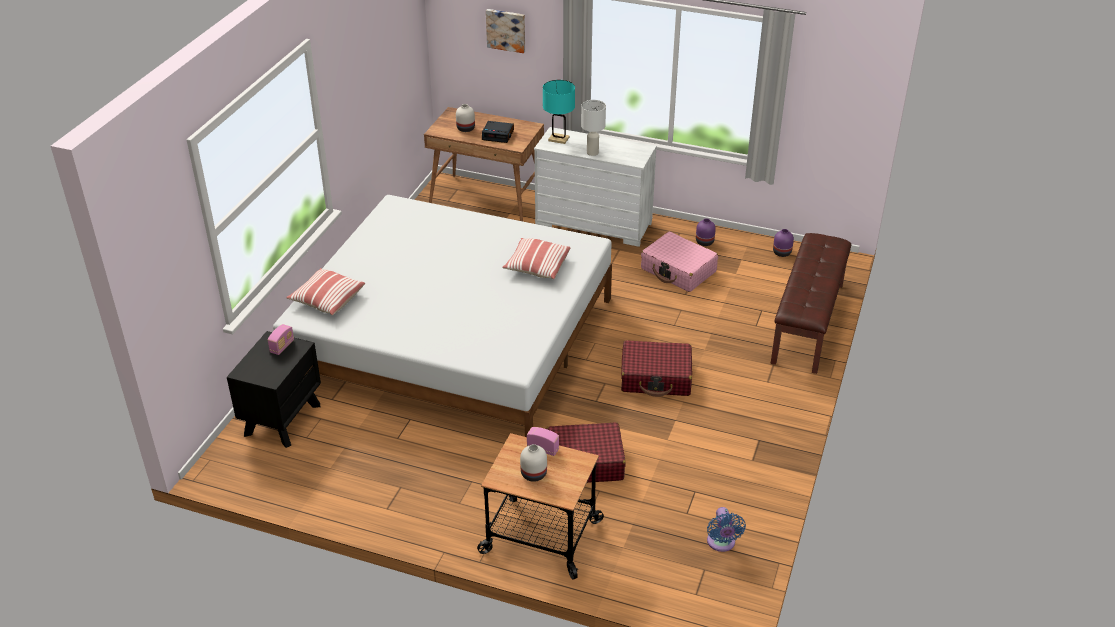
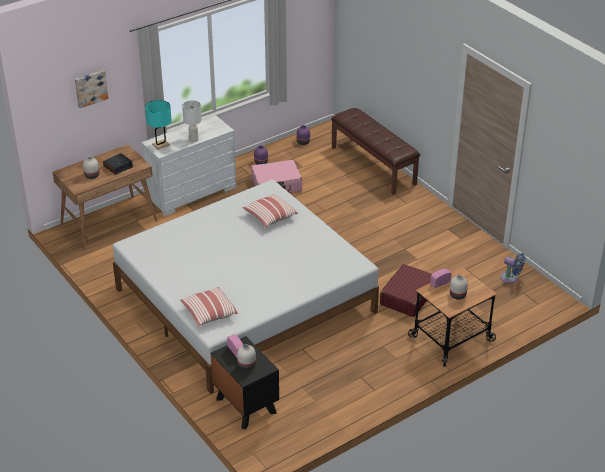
camera: 55 degrees left, 0 degrees up
(264, 364) = (246, 365): none -> white vase
(656, 377) = (363, 238): red suitcase -> none

